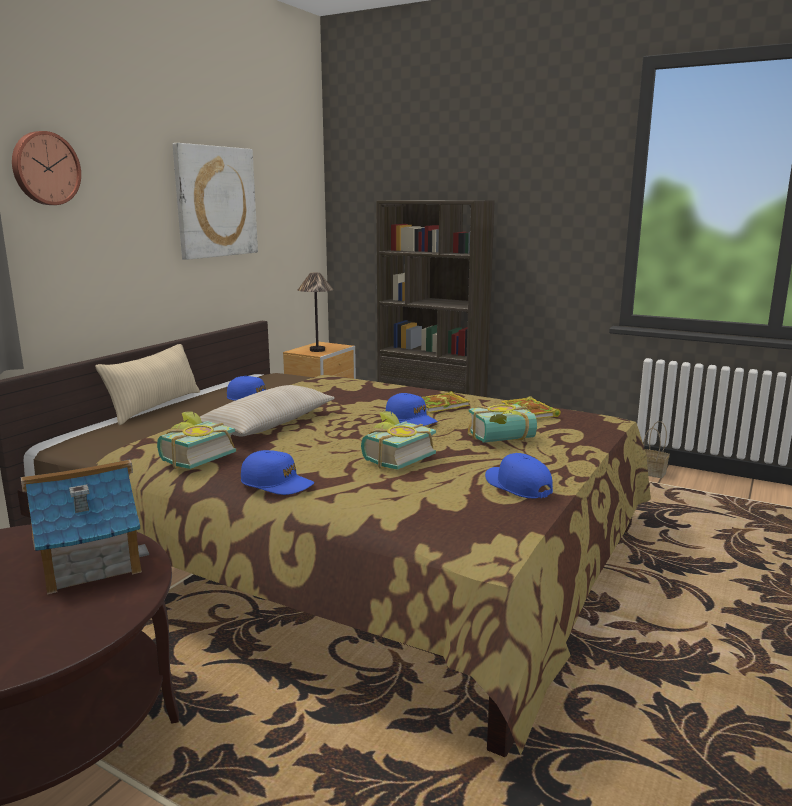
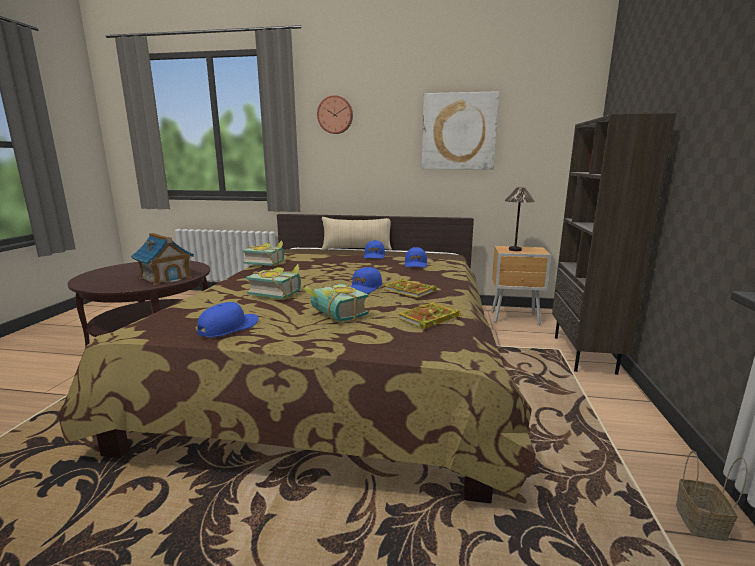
camera: 70 degrees right, 0 degrees up
(268, 424) = (329, 264): beige pillow -> none
(277, 483) = (229, 279): blue cap -> blue cap (415, 264)

